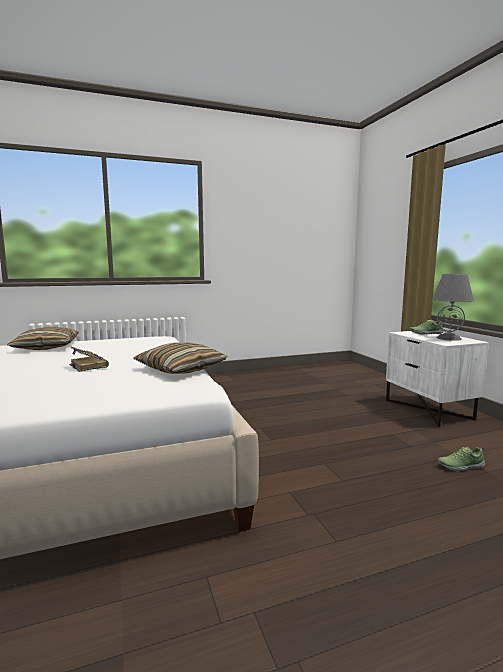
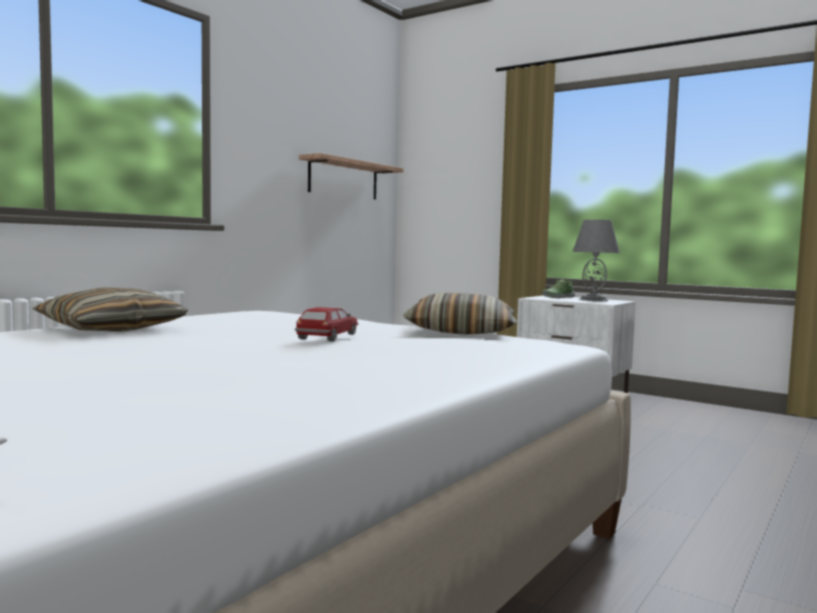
camera: 35 degrees left, 5 degrees down
(88, 366) = (328, 336): book -> toy car
(305, 245) = (343, 179): none -> shelf
(460, 466) = (681, 436): shoe -> none

